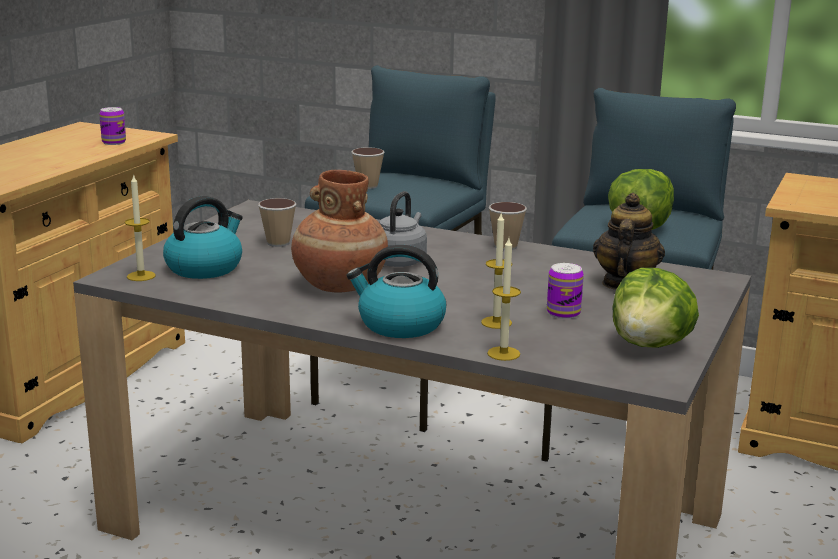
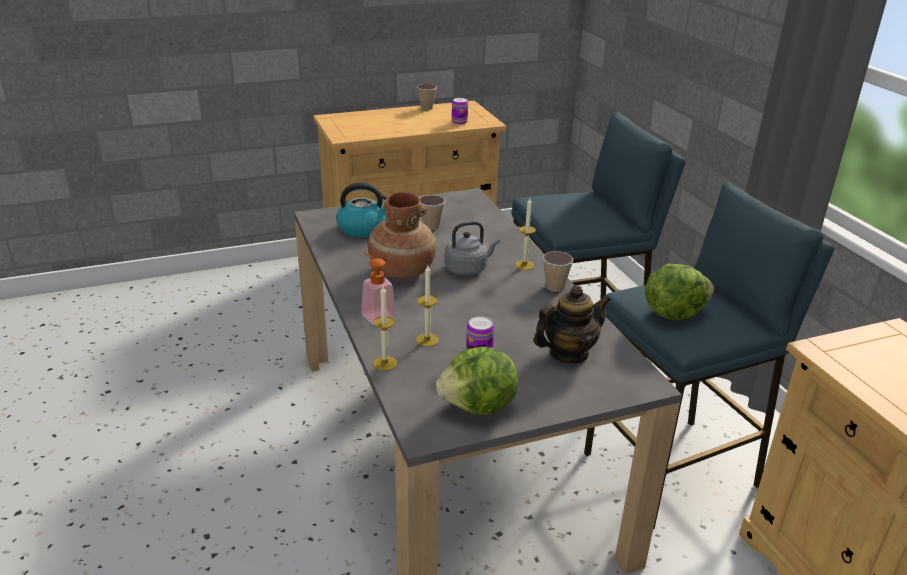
camera: 45 degrees right, 10 degrees up
(141, 276) = (326, 221): candle -> candle (524, 265)
(367, 186) = (558, 203): cup -> cup (426, 108)
(399, 325) = (375, 314): kettle -> soap dispenser

